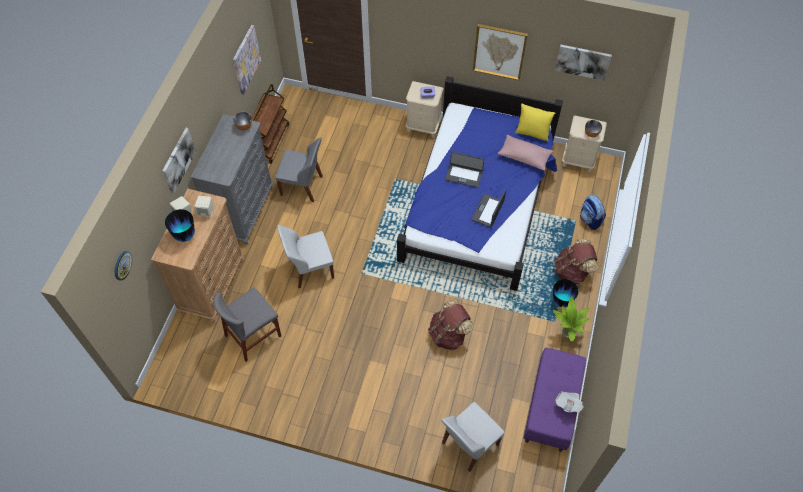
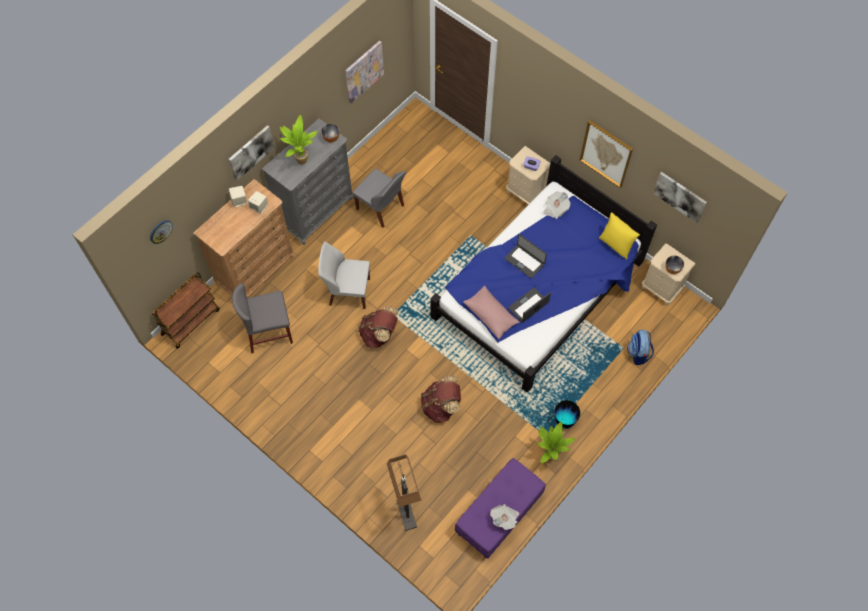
camera: 25 degrees right, 5 degrees up
(185, 236) = (231, 223): vase -> none
(225, 156) = (300, 160): none -> potted plant
(270, 141) = (373, 151): brown cart -> brown cart (191, 321)
(465, 123) = (555, 208): none -> newspaper
(469, 444) = (406, 514): white chair -> floor lamp
(524, 157) = (594, 266): pink pillow -> pink pillow (491, 315)
(572, 271) = (591, 396): brown backpack -> brown backpack (379, 334)

